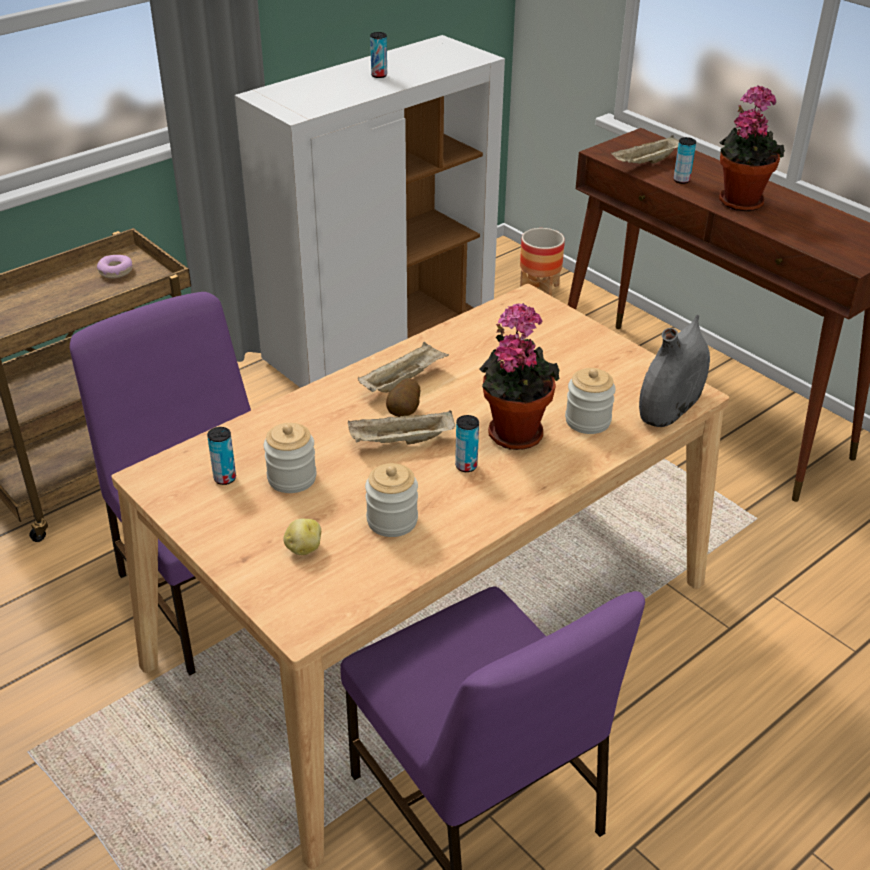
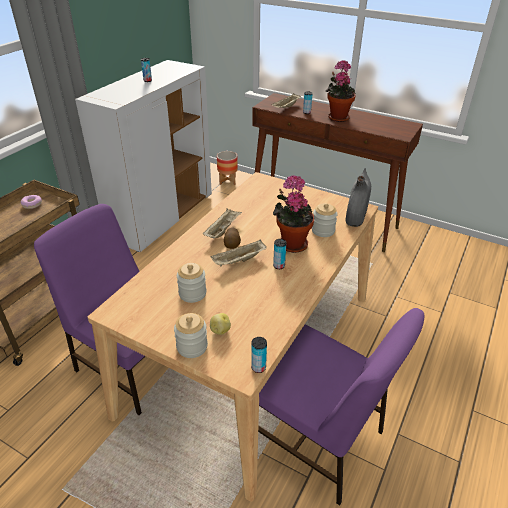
camera: 20 degrees left, 0 degrees up
(225, 478) = (155, 302): can -> can (258, 367)
(392, 520) = (258, 303): jar -> jar (192, 346)

